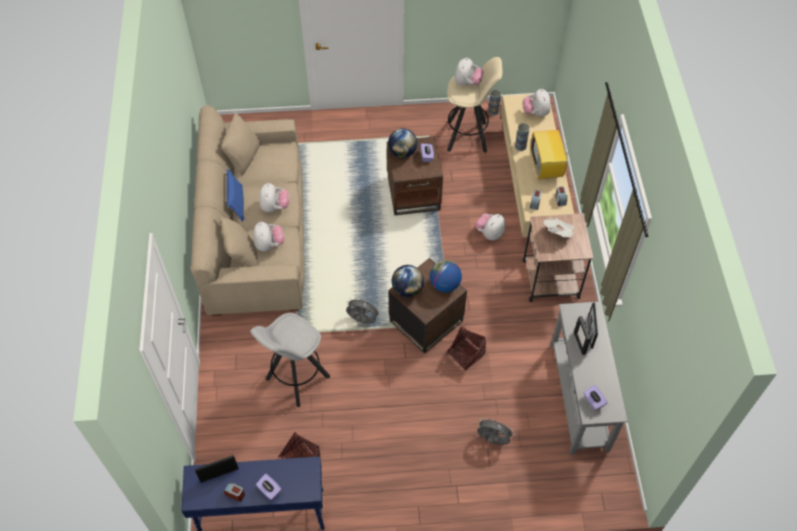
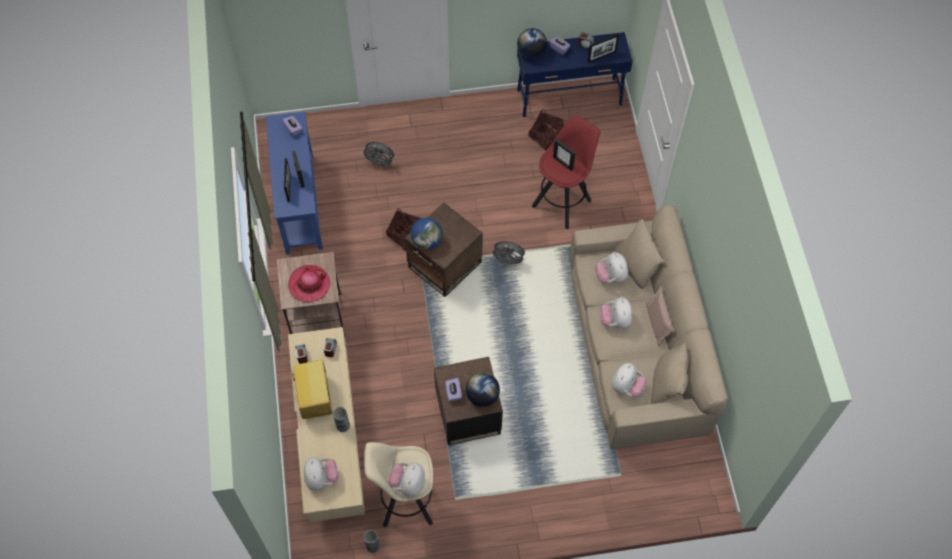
camera: 175 degrees right, 5 degrees up
(237, 203) = (657, 323): blue pillow -> beige pillow
(294, 337) = (563, 162): none -> picture frame
(296, 379) = (563, 202): grey stool -> red stool
(407, 289) = (463, 234): globe -> globe (531, 53)
(489, 233) = (380, 367): plush toy -> plush toy (626, 387)
(559, 232) = (309, 284): newspaper -> hat
(579, 397) = (299, 203): grey console table -> blue console table

